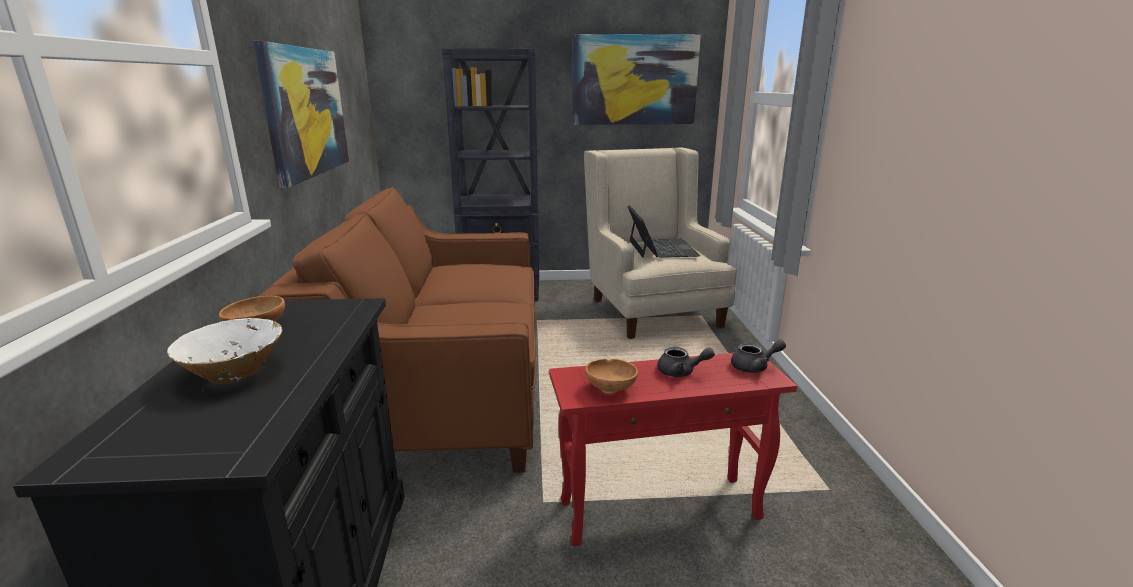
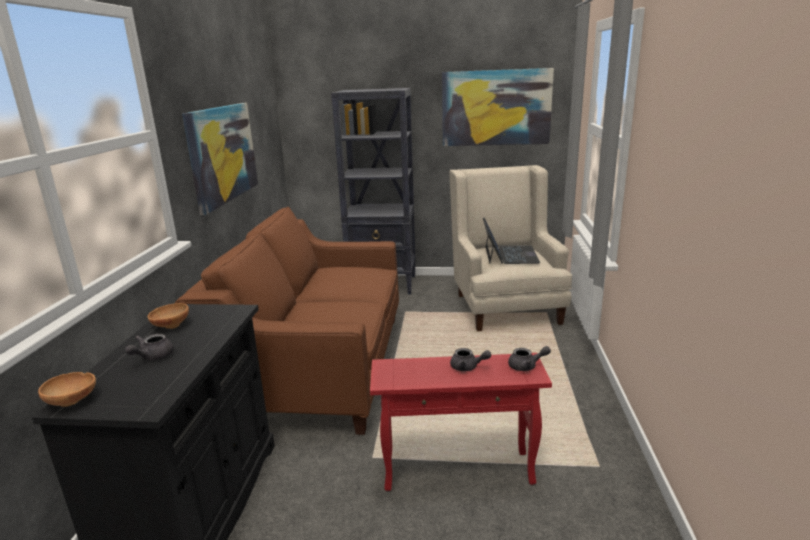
camera: 10 degrees right, 0 degrees up
(235, 373) = (152, 357): white bowl -> grey teapot
(611, 388) = (410, 377): brown bowl -> brown bowl (73, 401)

